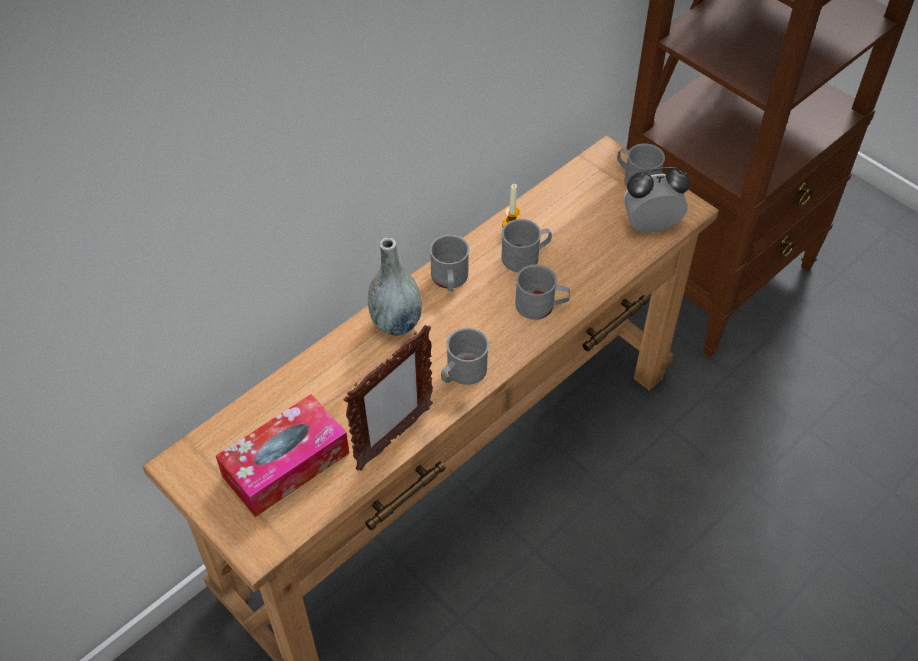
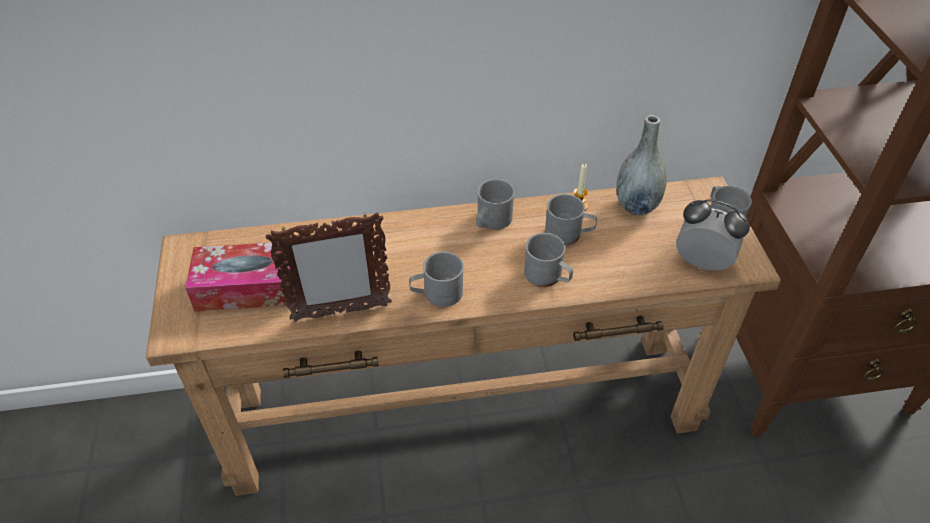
camera: 35 degrees right, 5 degrees down
(396, 323) = (421, 232): grey vase -> grey vase (636, 206)

